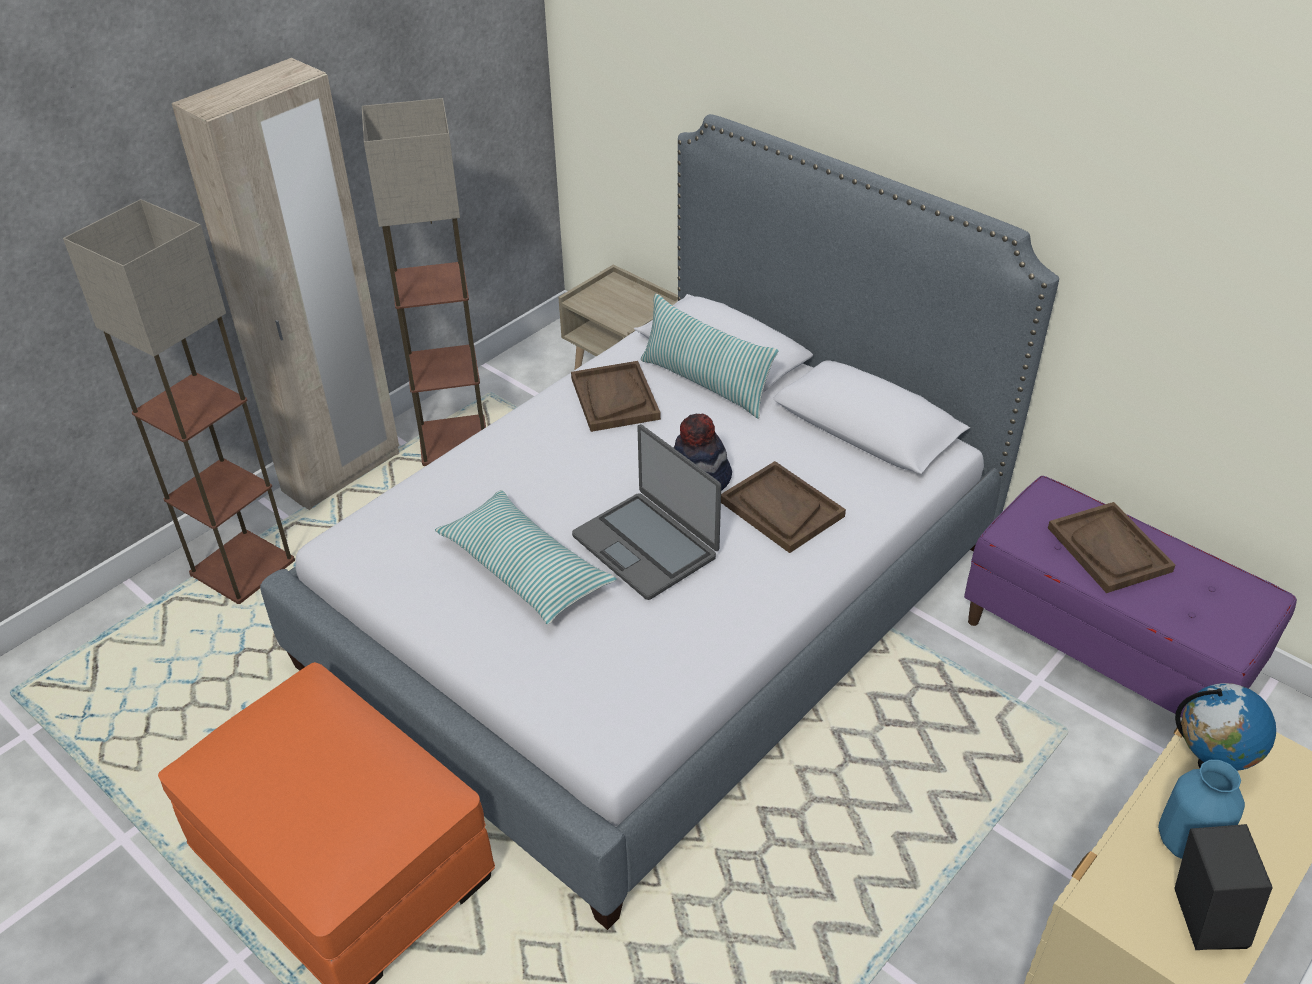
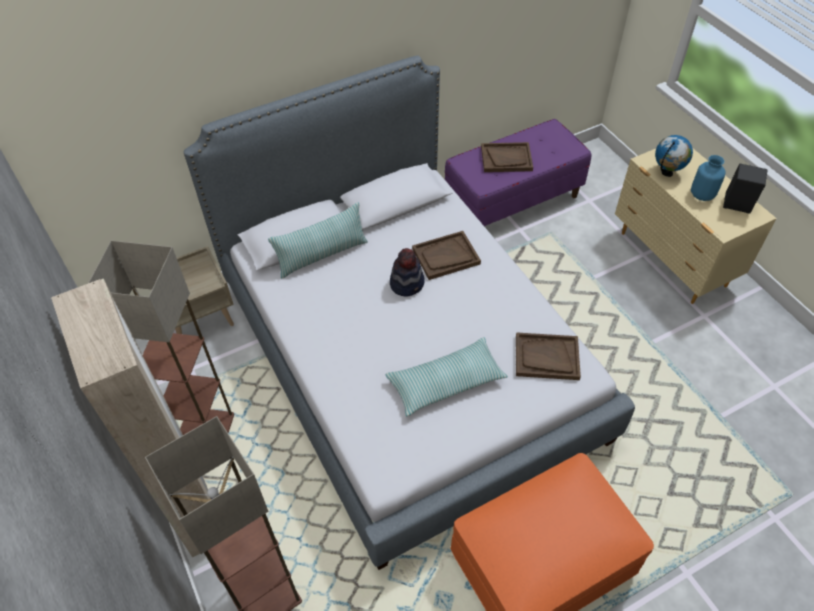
camera: 70 degrees left, 10 degrees up
(614, 398) = (312, 301): brown tray -> brown tray (546, 357)
(646, 546) = (451, 321): laptop -> none

